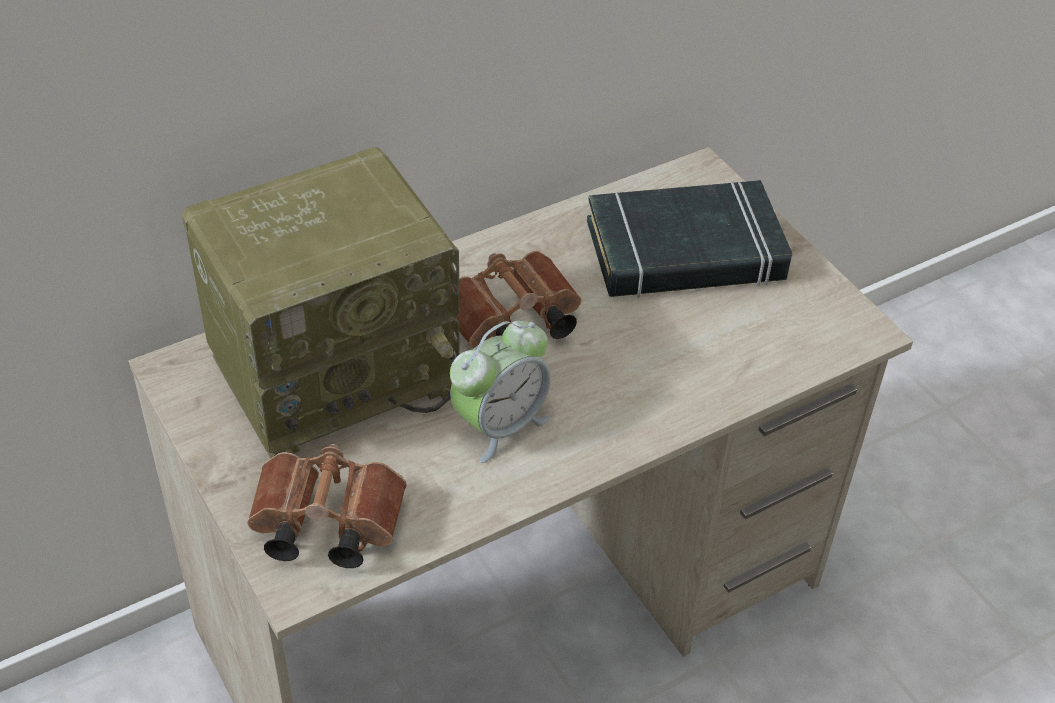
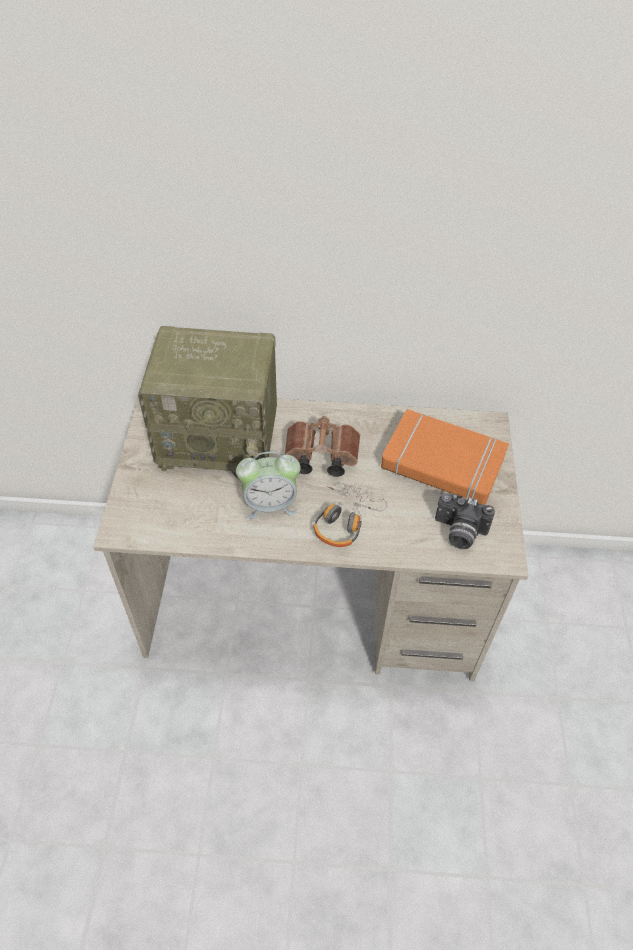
camera: 35 degrees right, 5 degrees up
(323, 525) = (152, 509): brown binoculars -> none
(625, 392) = (344, 520): none -> headphones
(685, 252) = (442, 463): black book -> orange book
(785, 331) = (458, 533): none -> camera

